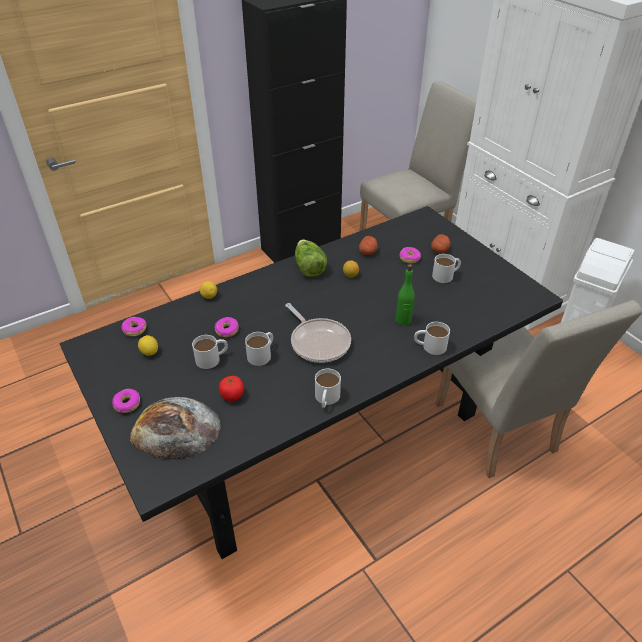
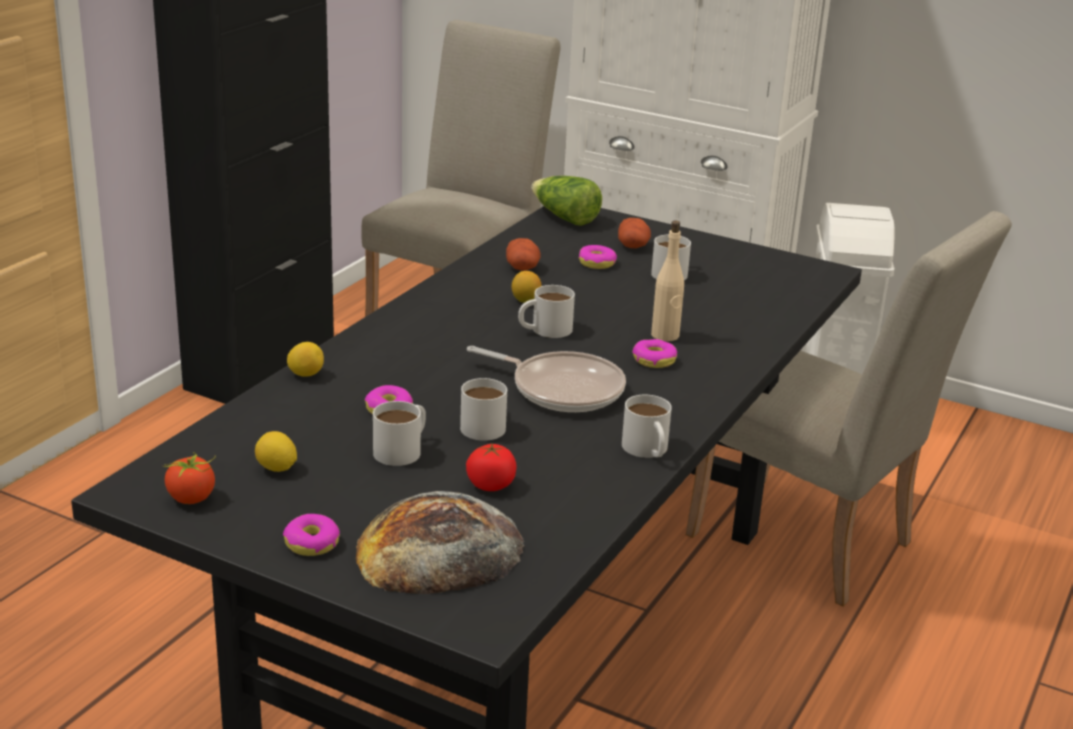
camera: 30 degrees left, 15 degrees down
(103, 358) = (192, 498): none -> tomato
(135, 329) = (210, 446): donut -> donut (654, 360)
(309, 267) = (444, 304): lettuce -> lettuce (564, 218)
(403, 320) = (665, 335): green bottle -> beige bottle
(429, 346) = (735, 356): white mug -> white mug (544, 330)

